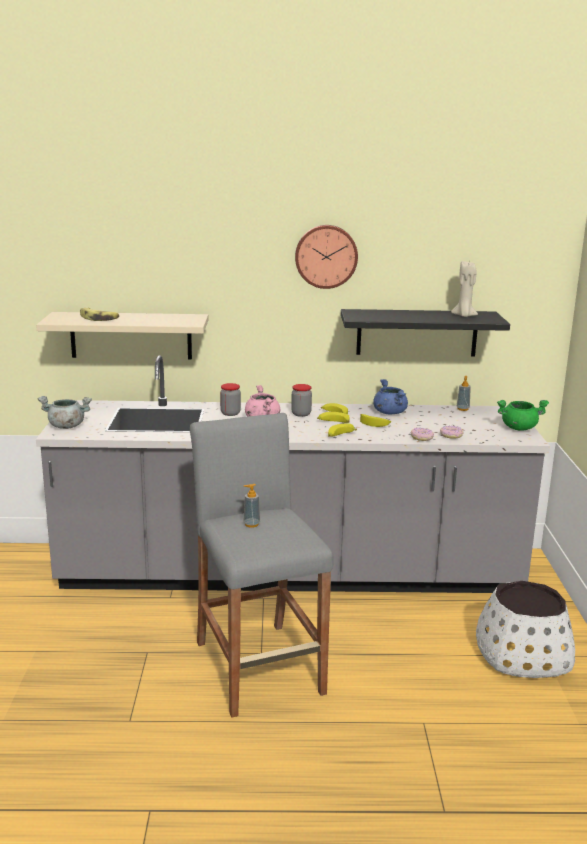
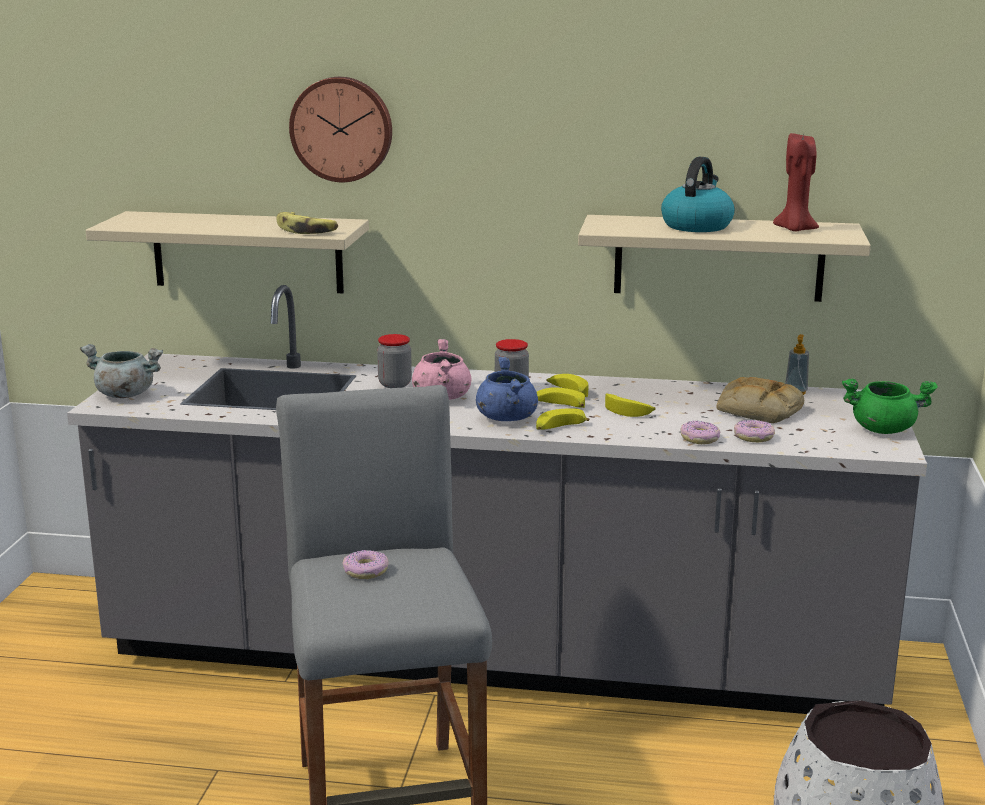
camera: 10 degrees right, 0 degrees up
(99, 318) = (189, 222): banana -> banana (306, 230)
(251, 524) = (366, 571): soap dispenser -> donut
(326, 256) = (561, 124): wall clock -> wall clock (342, 129)
(389, 412) = (663, 393): blue cooking pot -> blue cooking pot (506, 417)
(408, 314) = (696, 226): none -> kettle
(417, 332) = (718, 258): black shelf -> beige shelf
(446, 420) = (757, 410): none -> bread
(464, 316) = (795, 230): beige candle -> red candle

